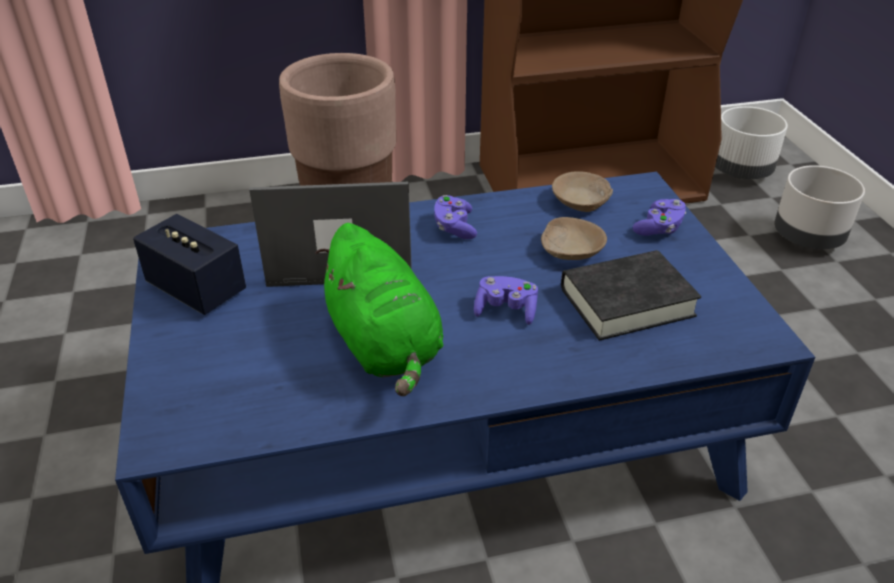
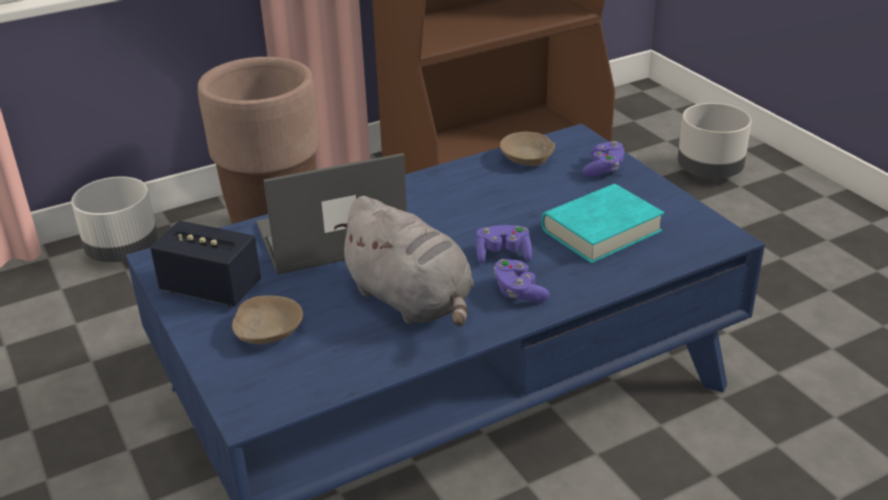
camera: 15 degrees left, 5 degrees down
(385, 346) = (412, 301): green plush toy -> grey plush toy
(454, 227) = (425, 197): purple game controller -> purple game controller (518, 292)
(570, 251) = (536, 199): beige bowl -> beige bowl (268, 332)
(626, 302) = (601, 230): black book -> turquoise book
(740, 171) = (631, 122): white planter -> white planter (123, 251)

